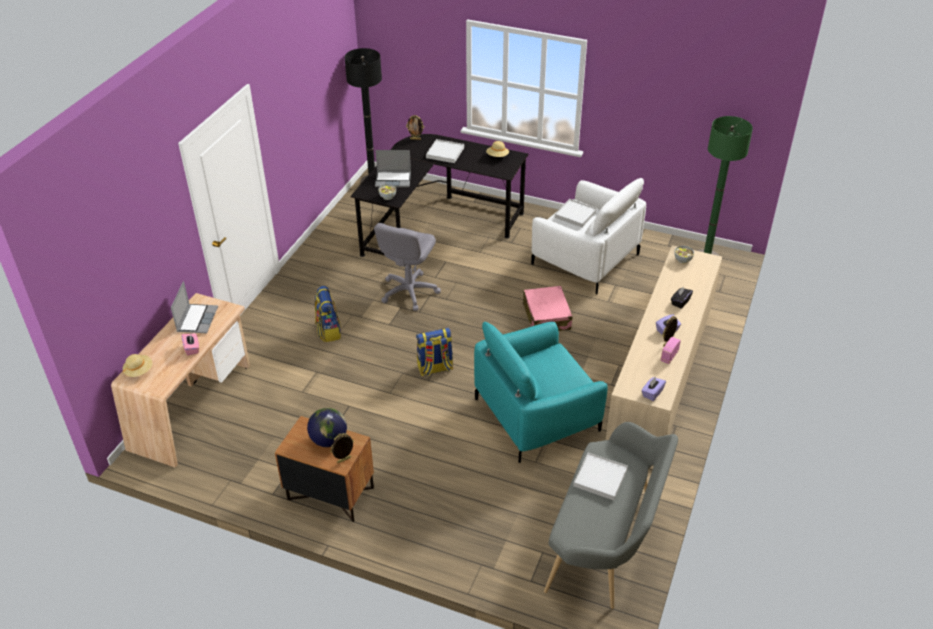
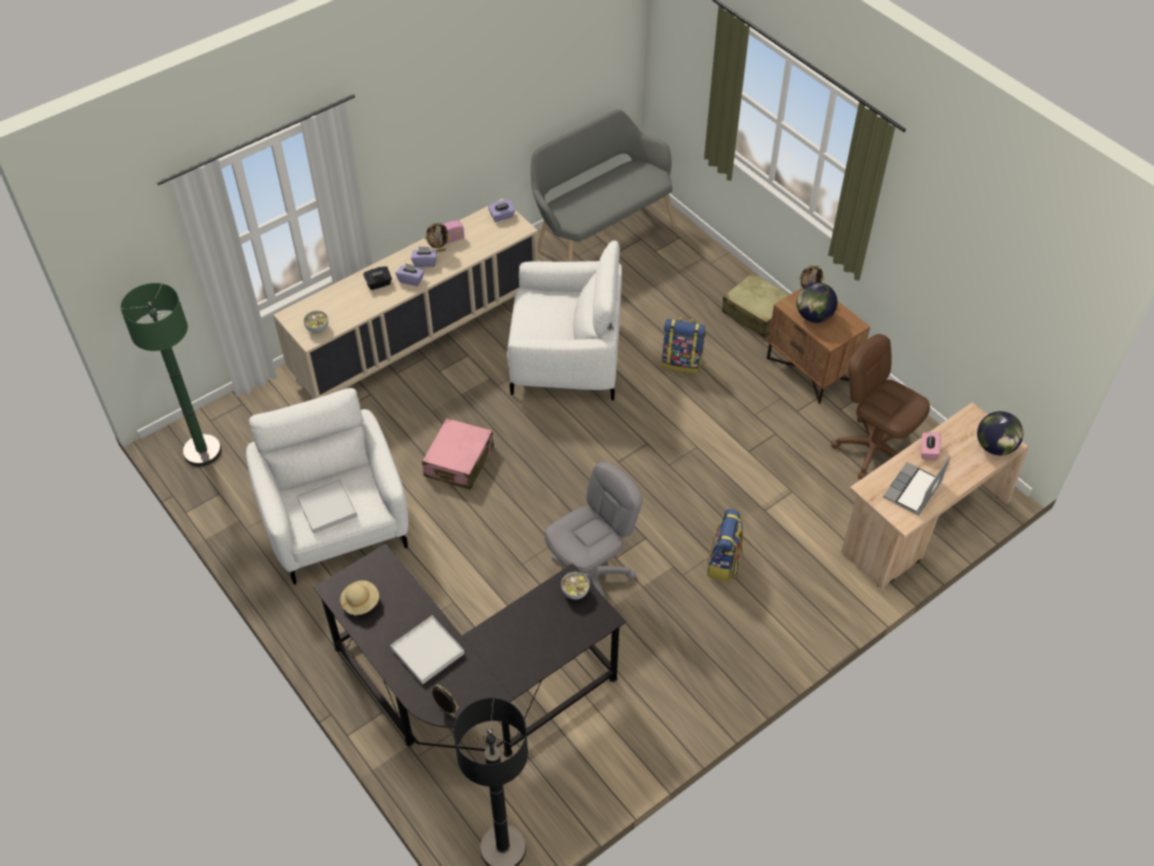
camera: 150 degrees left, 10 degrees up
(139, 371) = (994, 447): beige hat -> globe
(250, 448) = (873, 449): none -> brown office chair
(393, 180) = (544, 625): laptop -> none
(405, 529) = (757, 313): none -> beige suitcase
(435, 368) = (630, 454): backpack -> backpack (682, 362)
(537, 414) = (565, 358): turquoise armchair -> white armchair
(600, 478) = (596, 203): white tray -> none
(661, 314) = (411, 280): none -> purple tissue box

